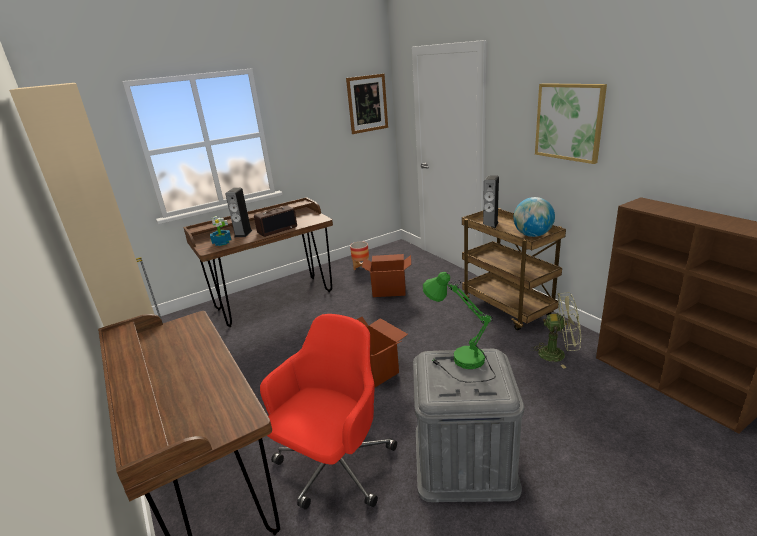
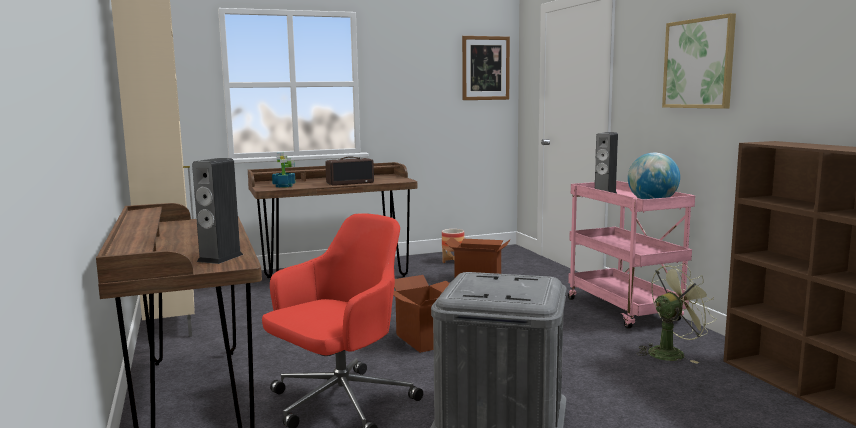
camera: 10 degrees right, 15 degrees down
(243, 233) = (311, 183): speaker -> speaker (220, 258)
(459, 363) = (501, 280): green table lamp -> none
(508, 308) = (625, 310): brown cart -> pink cart
(557, 354) = (671, 353): green fan -> green fan turned 45 degrees counterclockwise

